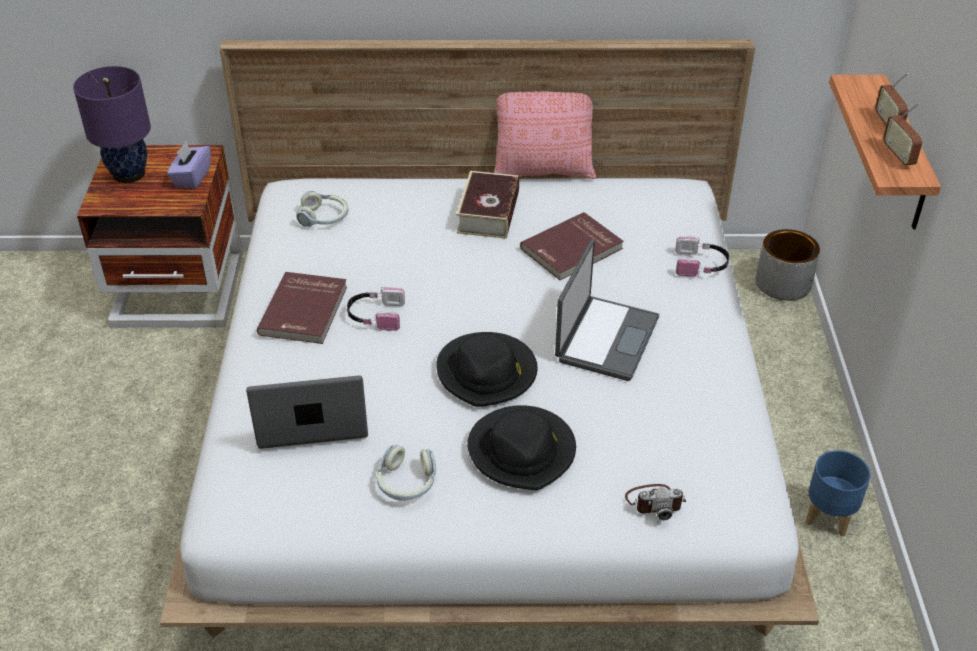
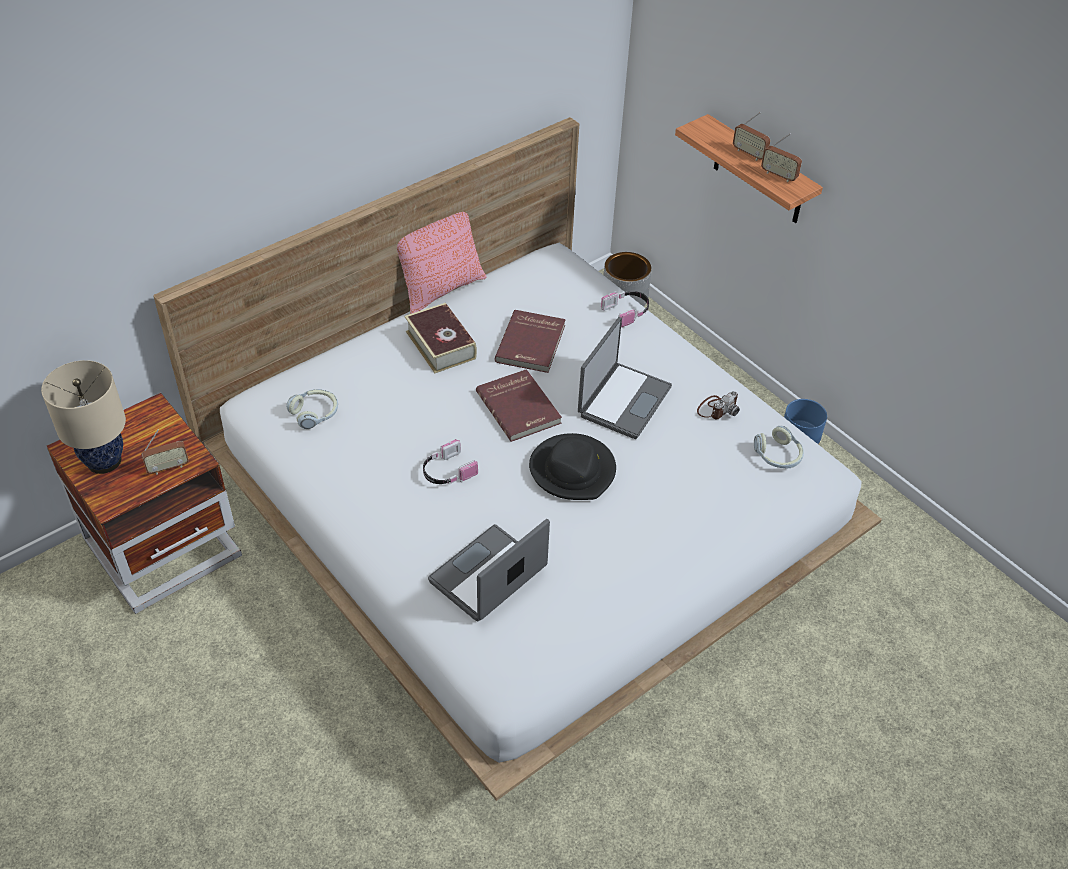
camera: 40 degrees left, 5 degrees up
(129, 174) = (104, 461): purple table lamp -> beige table lamp
(164, 199) = (168, 467): none -> radio
(192, 177) = (169, 435): purple tissue box -> none
(305, 311) = (389, 497): red book -> red book (520, 407)
(406, 483) = (604, 581): headphones -> headphones (778, 456)
(522, 451) = (654, 512): black hat -> none
(605, 339) = (623, 401): laptop -> laptop turned 45 degrees clockwise
(655, 502) = (765, 497): camera -> camera (717, 408)

